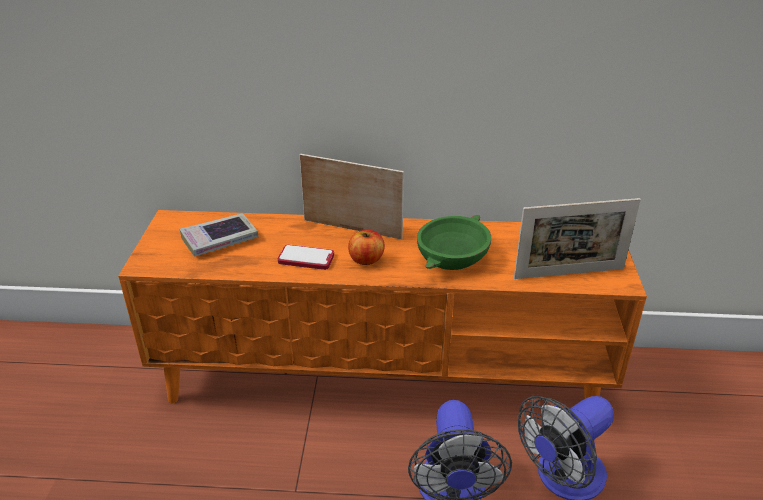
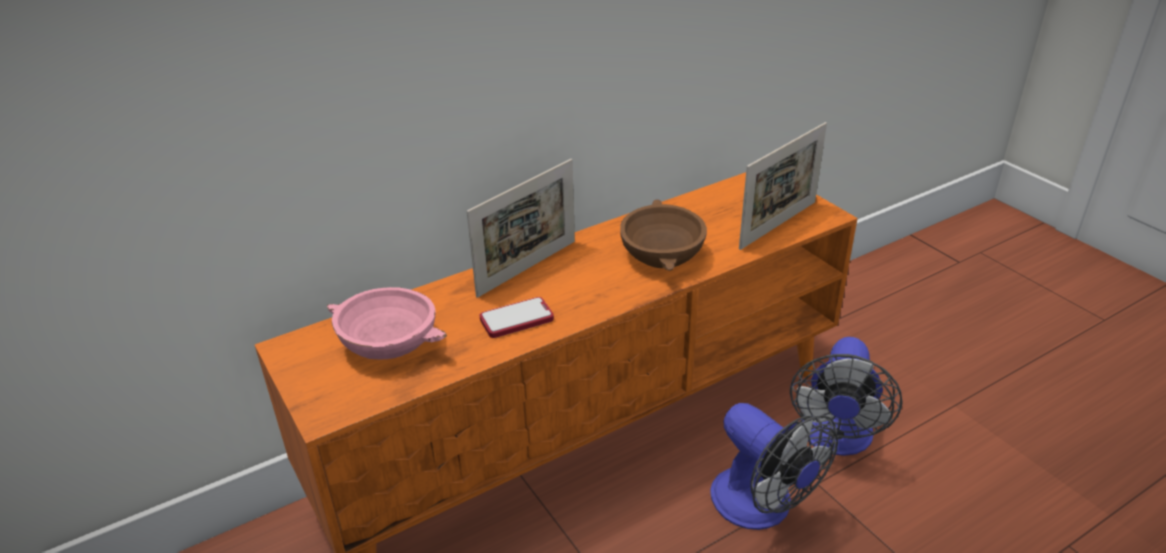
camera: 35 degrees left, 0 degrees up
(220, 240) = (387, 343): book -> pink bowl
(352, 229) = (527, 268): picture frame -> picture frame turned 150 degrees clockwise
(366, 259) = (581, 292): apple -> none
(453, 258) = (663, 254): green bowl -> brown bowl

